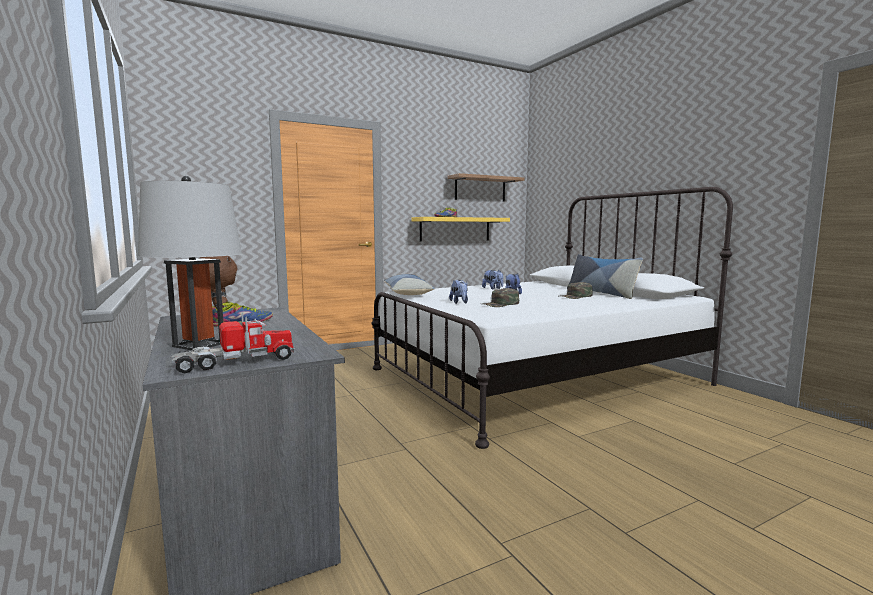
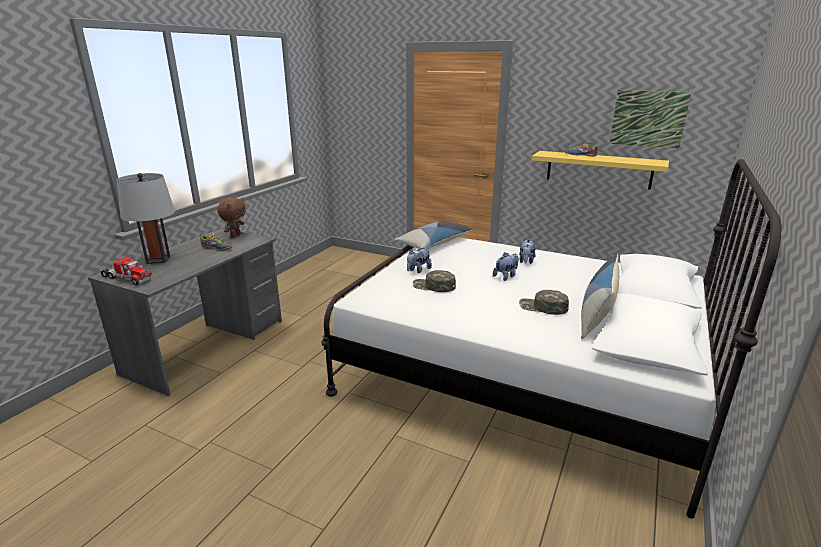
camera: 55 degrees right, 15 degrees up
(480, 189) = (648, 119): shelf -> picture

